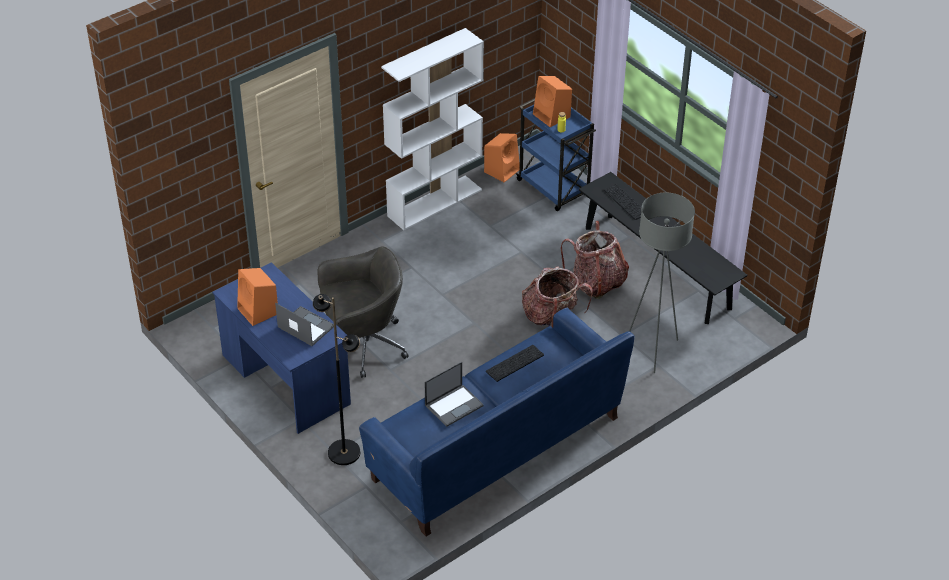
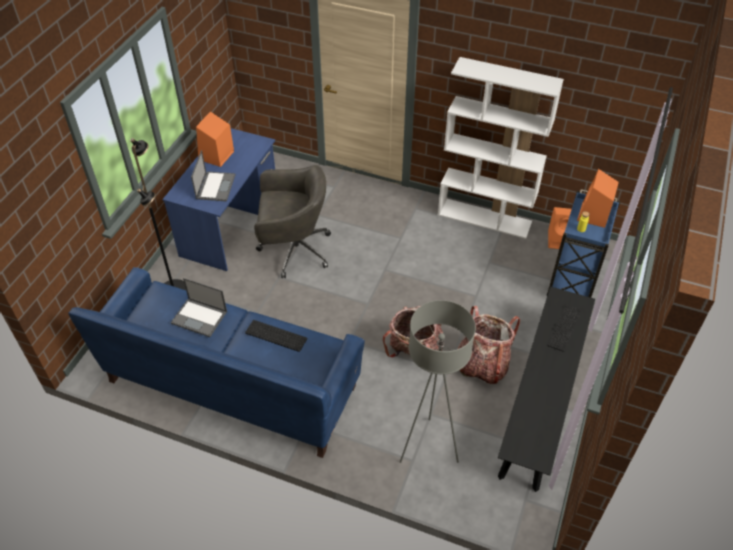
camera: 60 degrees right, 5 degrees up
(363, 346) = (293, 250): grey office chair -> grey office chair turned 45 degrees counterclockwise

